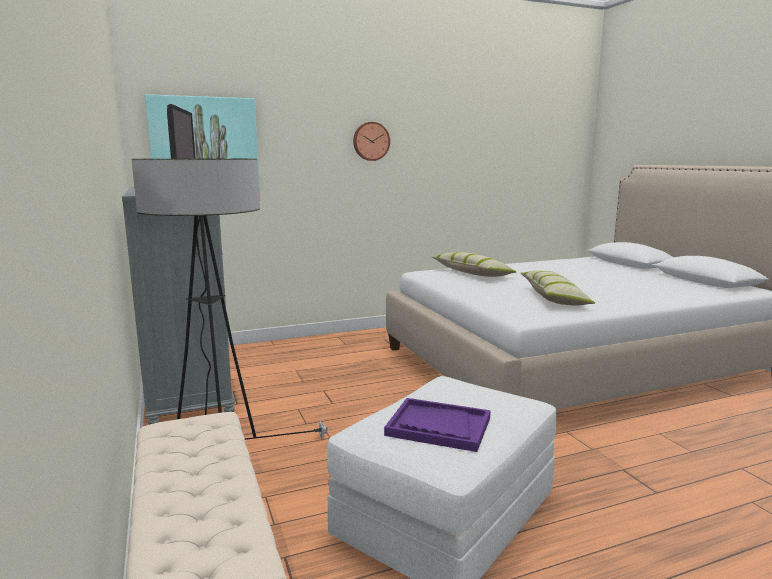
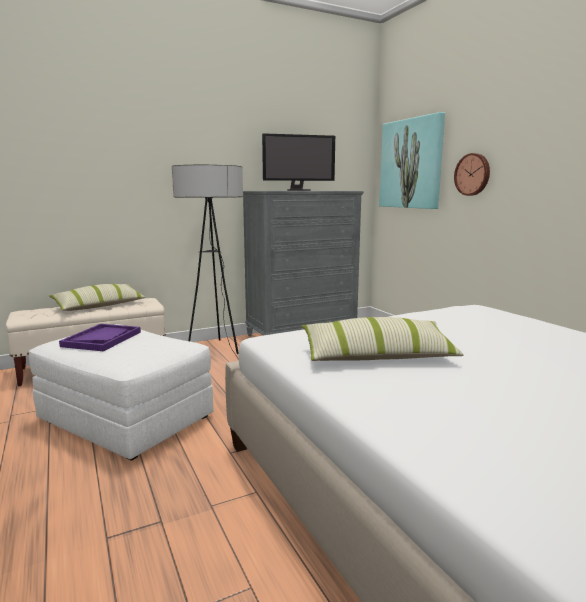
camera: 85 degrees right, 0 degrees up
(371, 141) = (550, 140): wall clock -> wall clock (473, 174)
(472, 273) = (488, 322): pillow -> pillow (99, 306)

